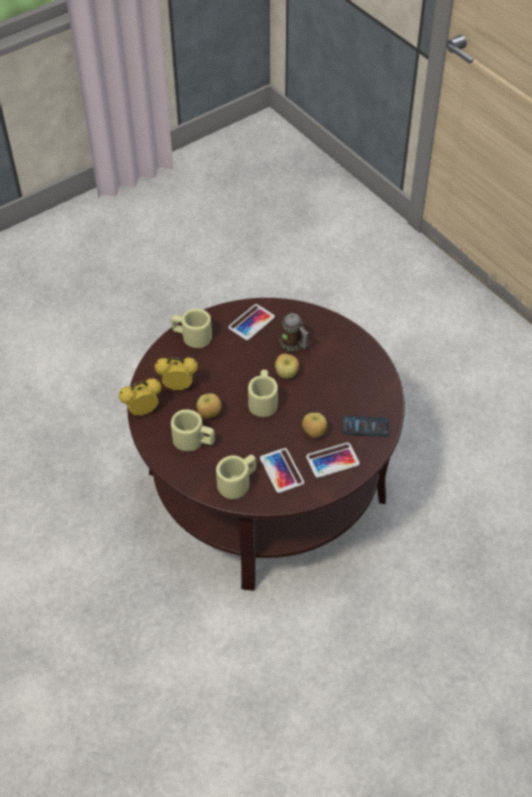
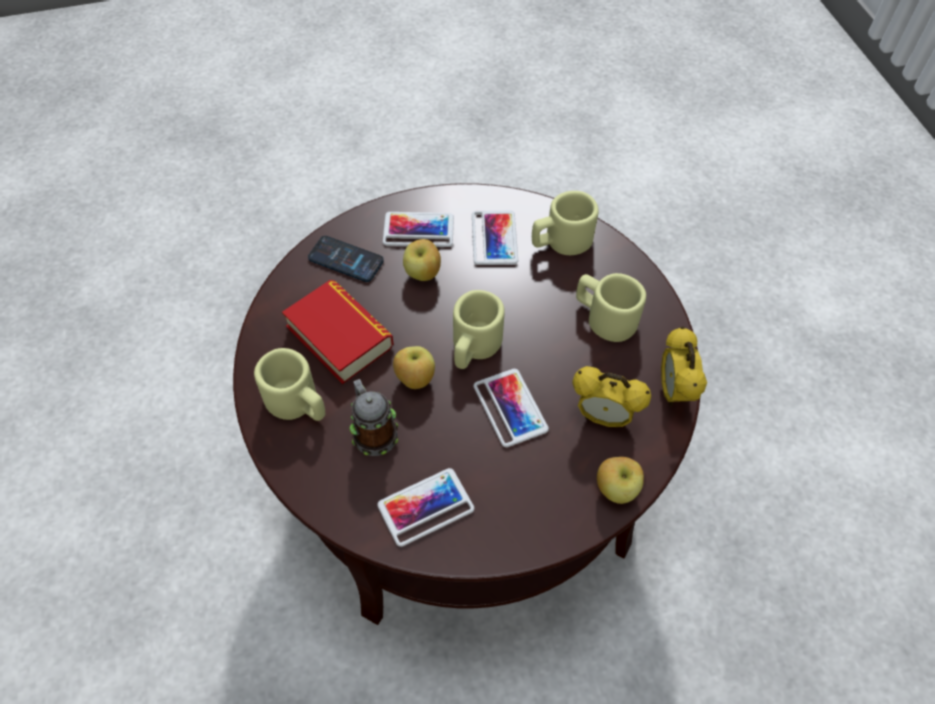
camera: 160 degrees left, 5 degrees up
(143, 411) = (673, 392): alarm clock -> alarm clock turned 90 degrees clockwise
(192, 336) = (548, 514): beige mug -> beige mug (298, 403)
(209, 414) = (567, 352): apple -> apple (616, 489)
(229, 376) = (510, 407): none -> phone
(340, 383) = (339, 336): none -> book

